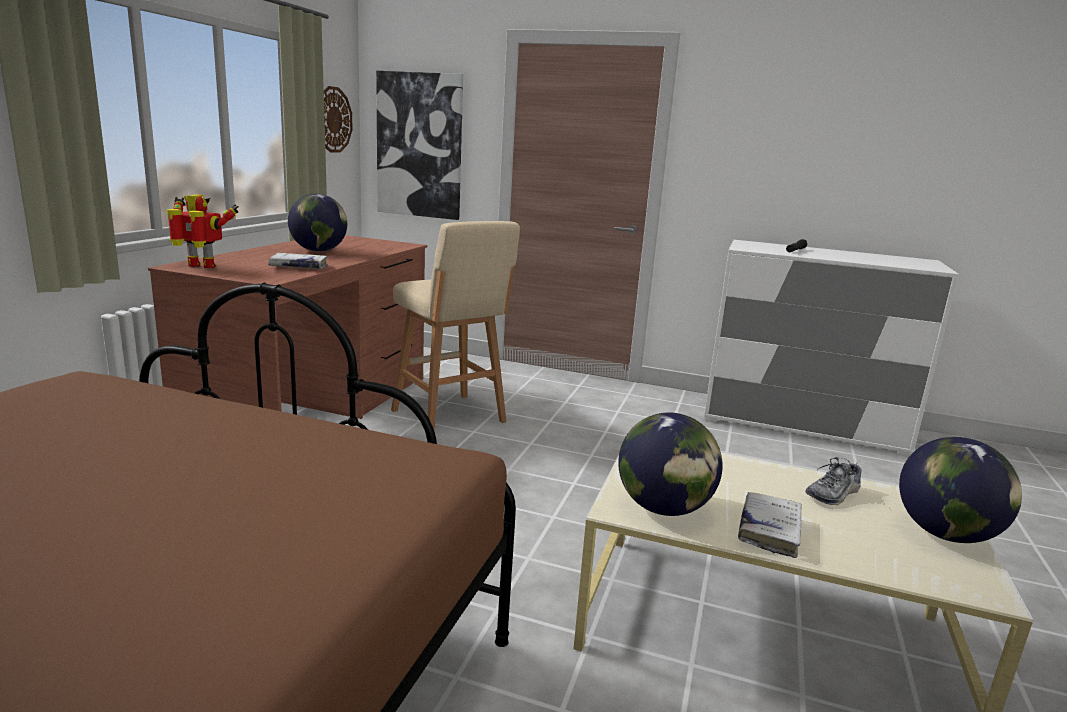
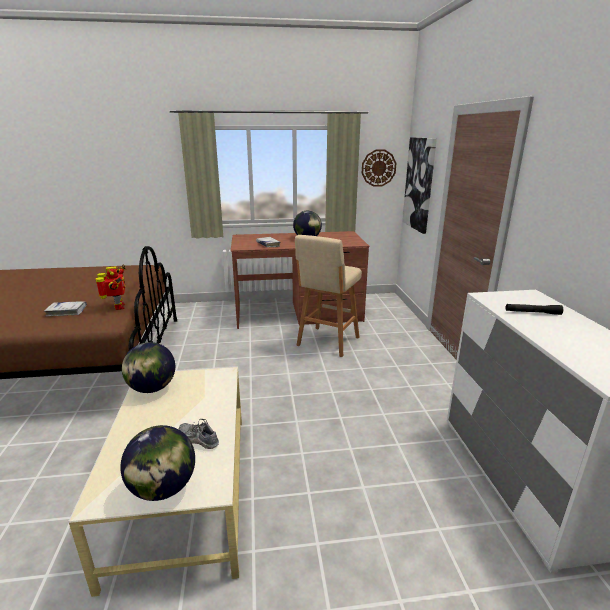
camera: 65 degrees right, 5 degrees up
(201, 266) = (244, 237): toy robot -> toy robot (118, 307)
(769, 530) = (141, 420): white book -> white book (67, 312)

